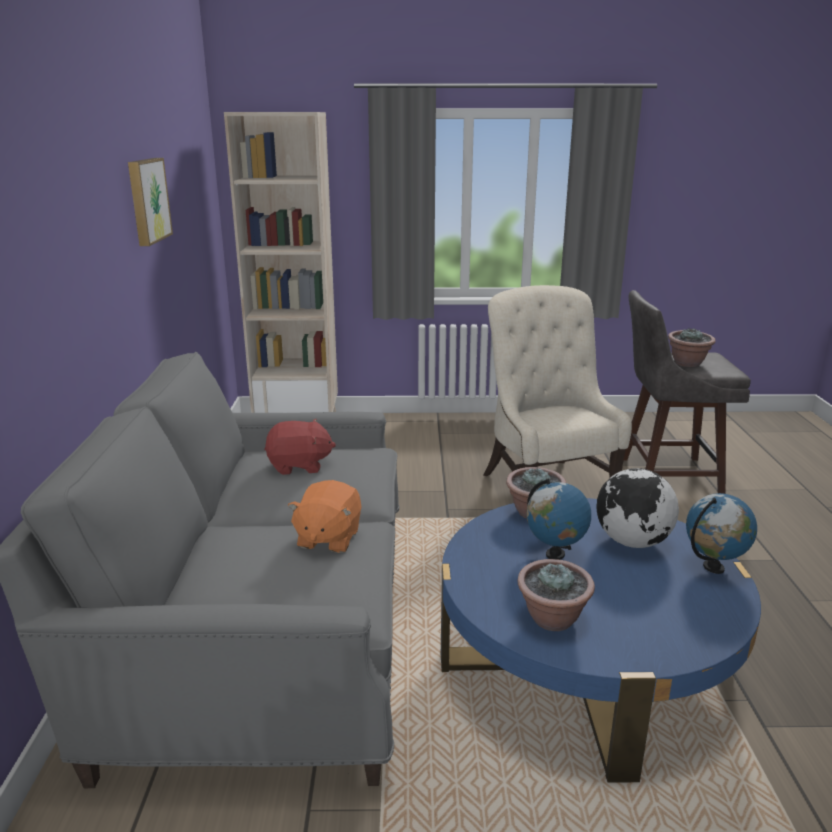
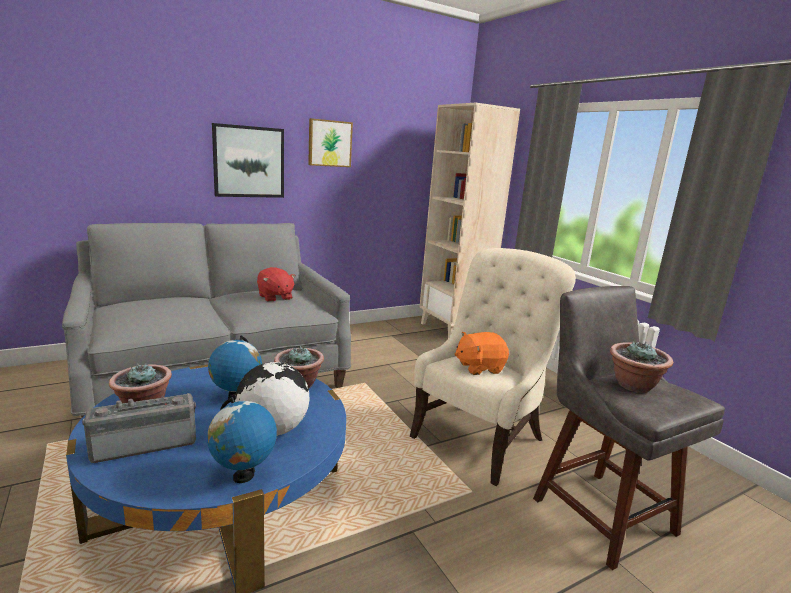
camera: 60 degrees right, 5 degrees down
(98, 266) = (249, 162): none -> picture
(328, 538) = (186, 315): orange plush toy -> orange plush toy (479, 367)
(642, 620) = (145, 443): none -> radio

